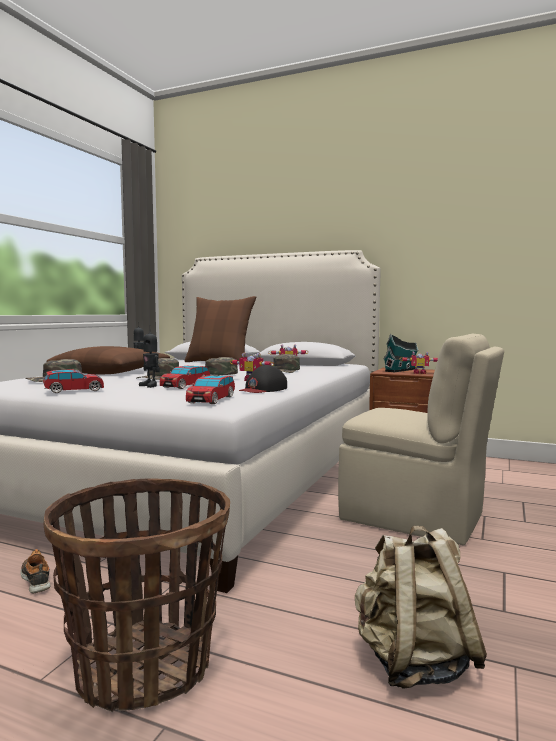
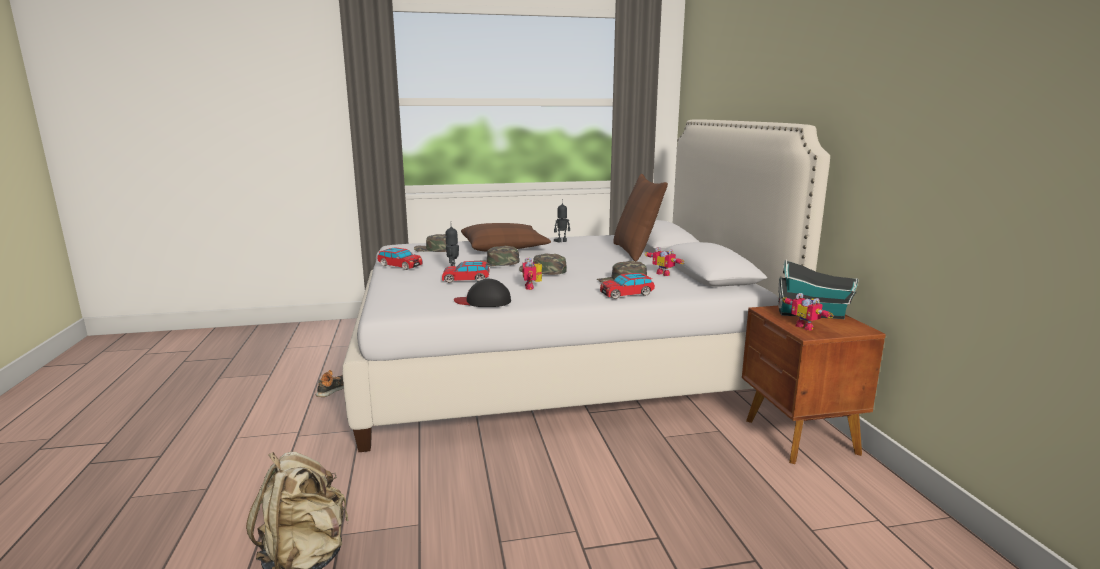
camera: 55 degrees right, 10 degrees up
(144, 667) = (258, 460): basket -> none
(211, 400) = (406, 302): toy car -> toy car (627, 294)
(416, 517) = (594, 492): beige chair -> none

